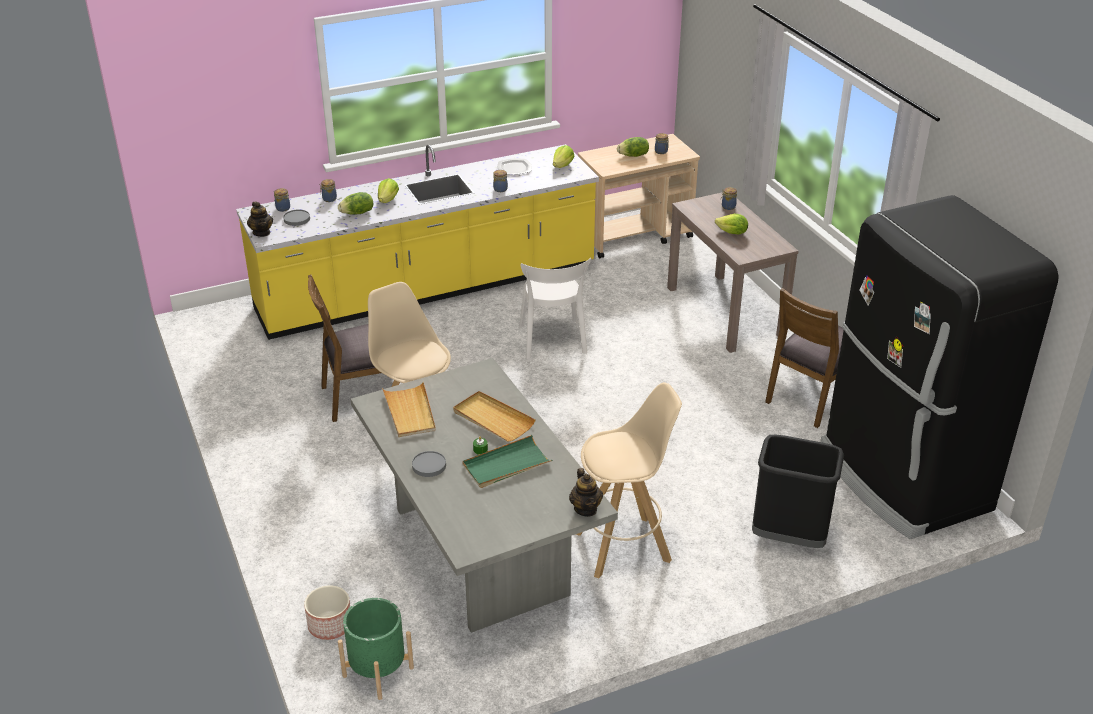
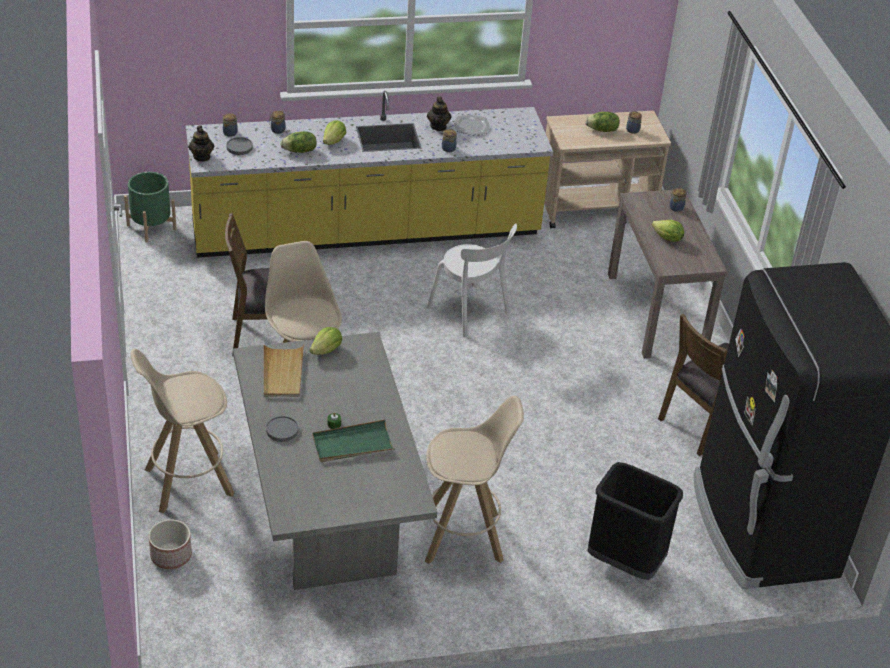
camera: 10 degrees right, 5 degrees up
(324, 549) = (187, 482): none -> beige stool
(378, 672) = (200, 608): green planter -> green planter (151, 227)
(493, 419) = (356, 395): beige tray -> none
(553, 342) = (470, 312): white chair -> white chair turned 45 degrees counterclockwise
(563, 166) = (521, 132): lettuce -> lettuce (326, 350)
(586, 509) = (409, 502): teapot -> teapot (438, 126)

